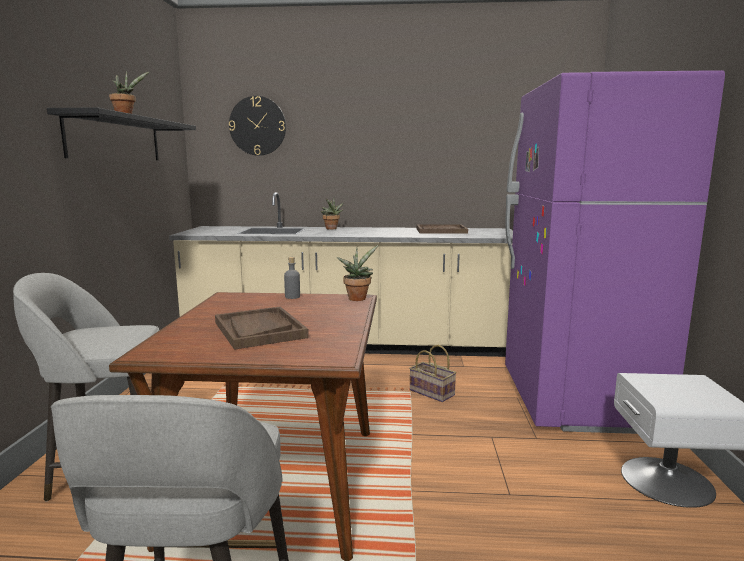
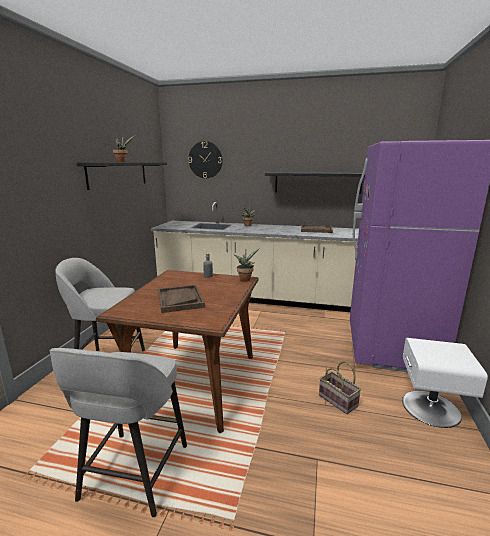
camera: 10 degrees right, 5 degrees up
(433, 392) = (299, 334): basket -> basket (339, 401)
(437, 160) = (317, 182): none -> black shelf

